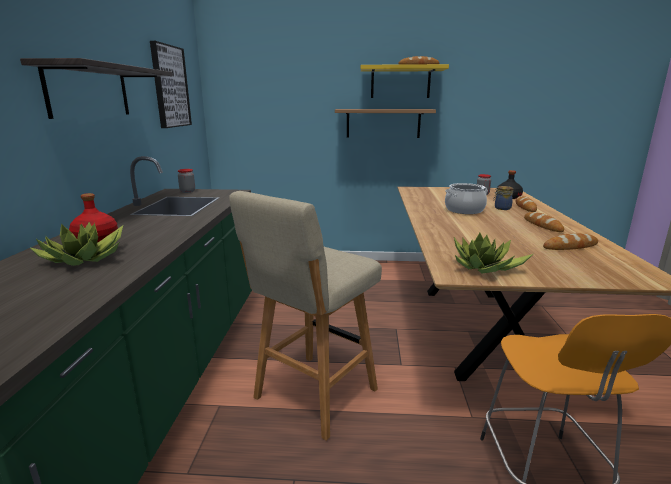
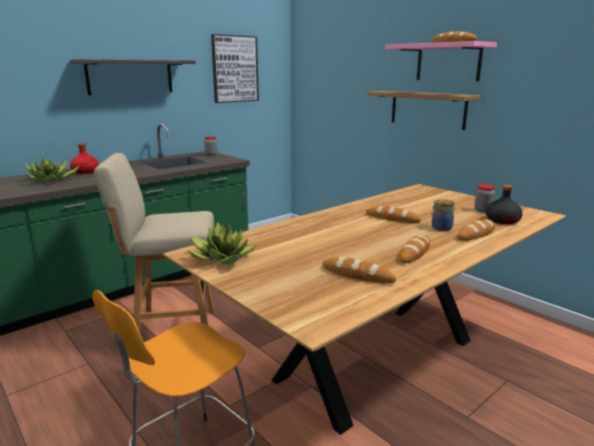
camera: 45 degrees right, 0 degrees up
(400, 82) = (448, 62): yellow shelf -> pink shelf
(464, 210) = (392, 218): cooking pot -> bread

